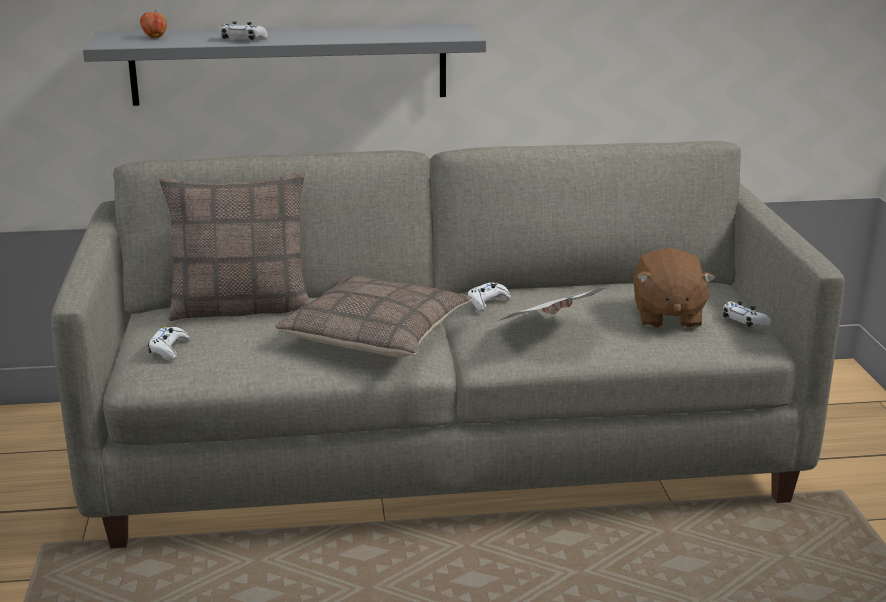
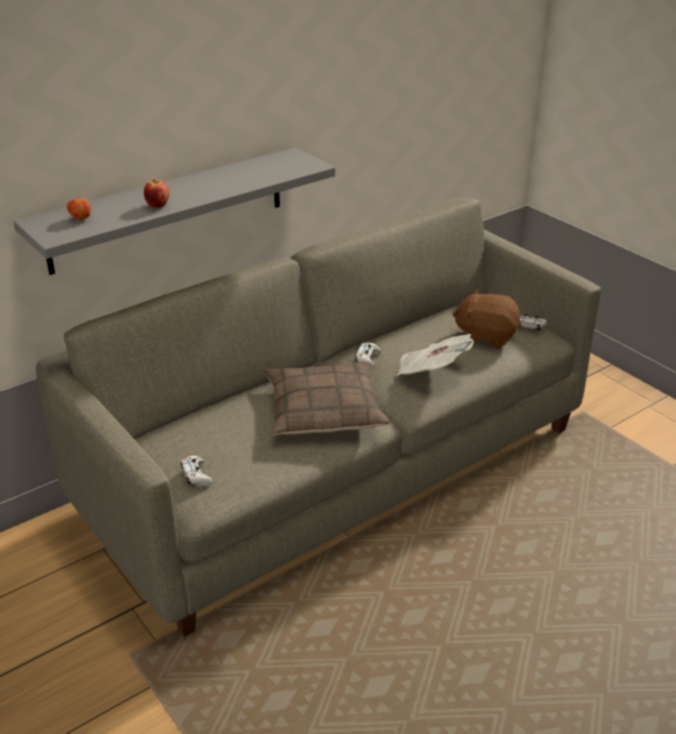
camera: 30 degrees left, 10 degrees up
(241, 307) = (204, 418): pillow -> none
(242, 39) = (158, 205): white game controller -> apple
(666, 316) = (486, 336): brown plush toy -> brown plush toy turned 135 degrees clockwise

